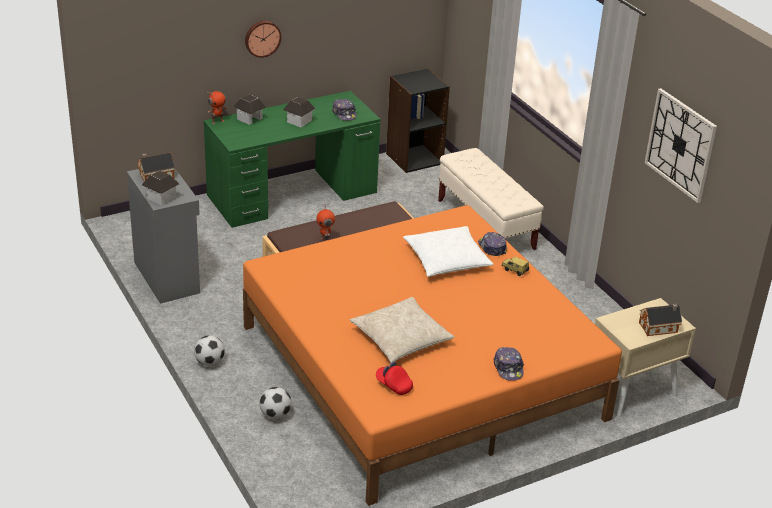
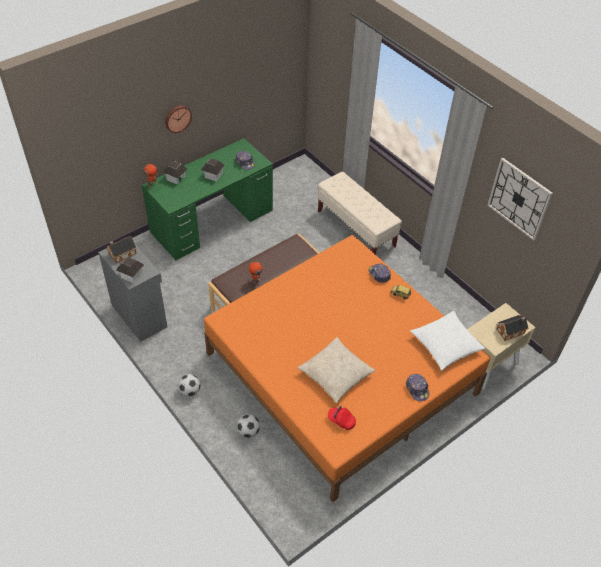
camera: 10 degrees left, 15 degrees up
(414, 158) = (292, 173): black bookcase -> none
(447, 259) = (350, 291): white pillow -> white pillow (446, 344)

